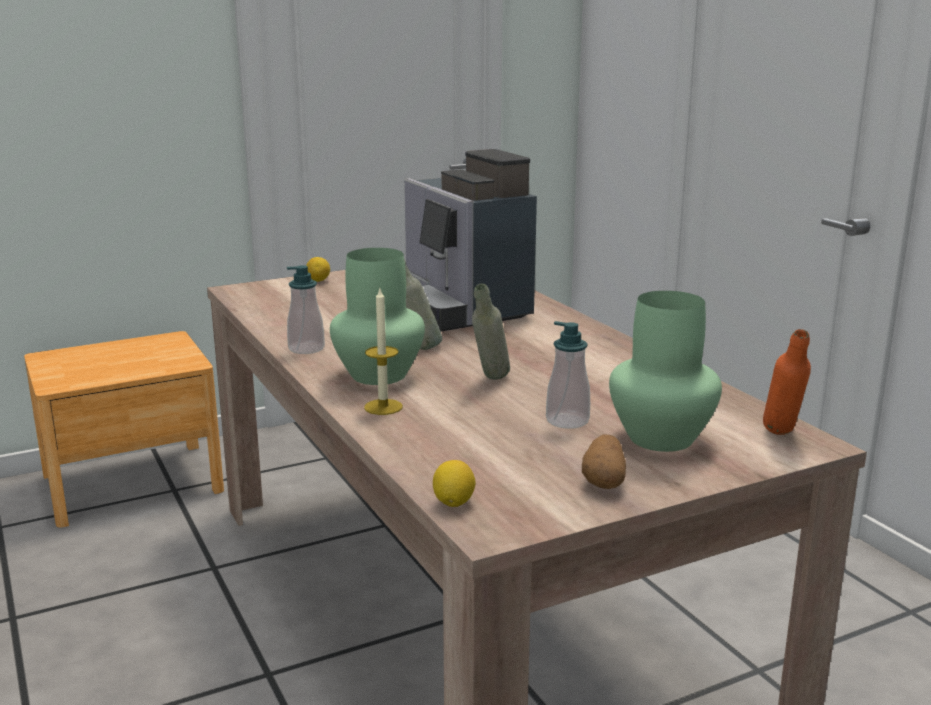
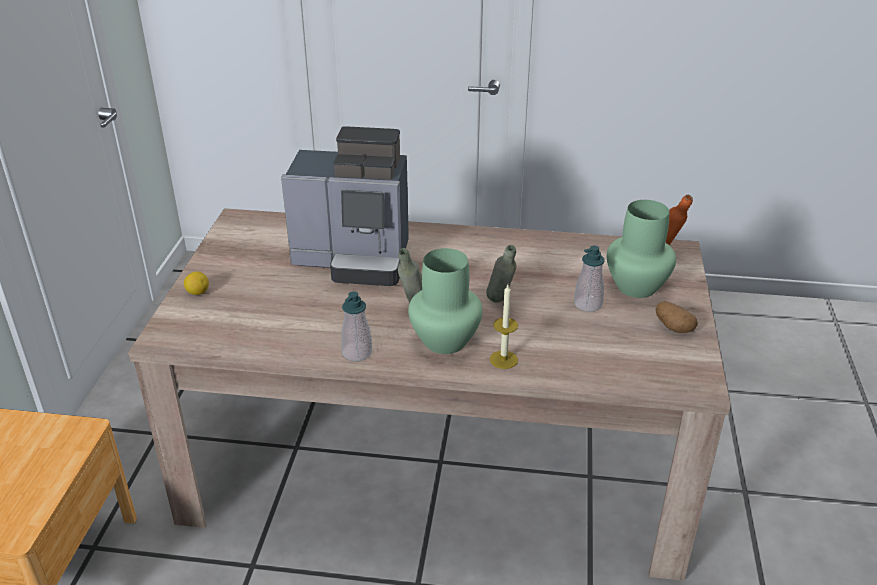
camera: 55 degrees left, 15 degrees up
(453, 502) = (662, 386): lemon -> none

